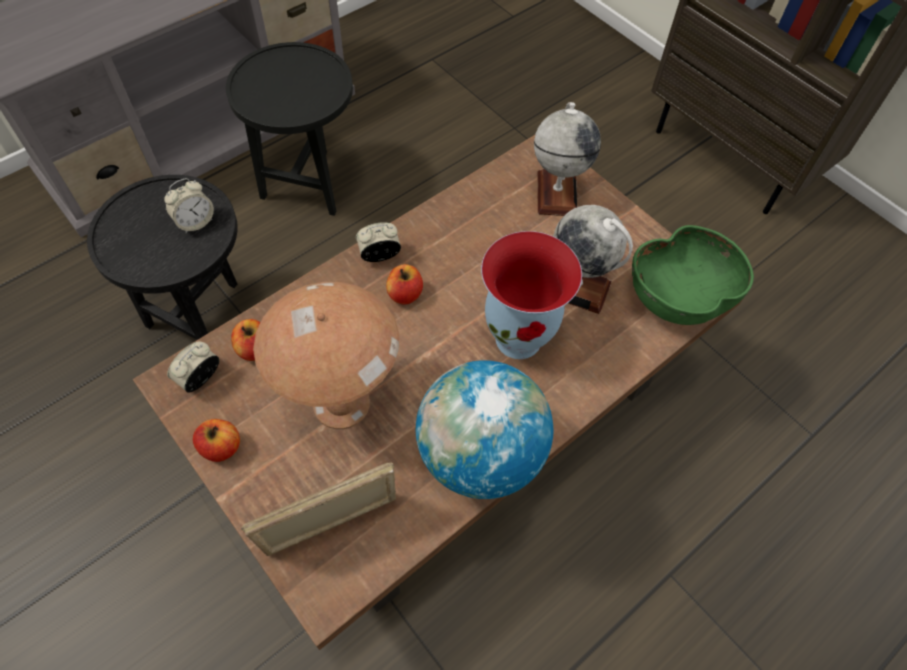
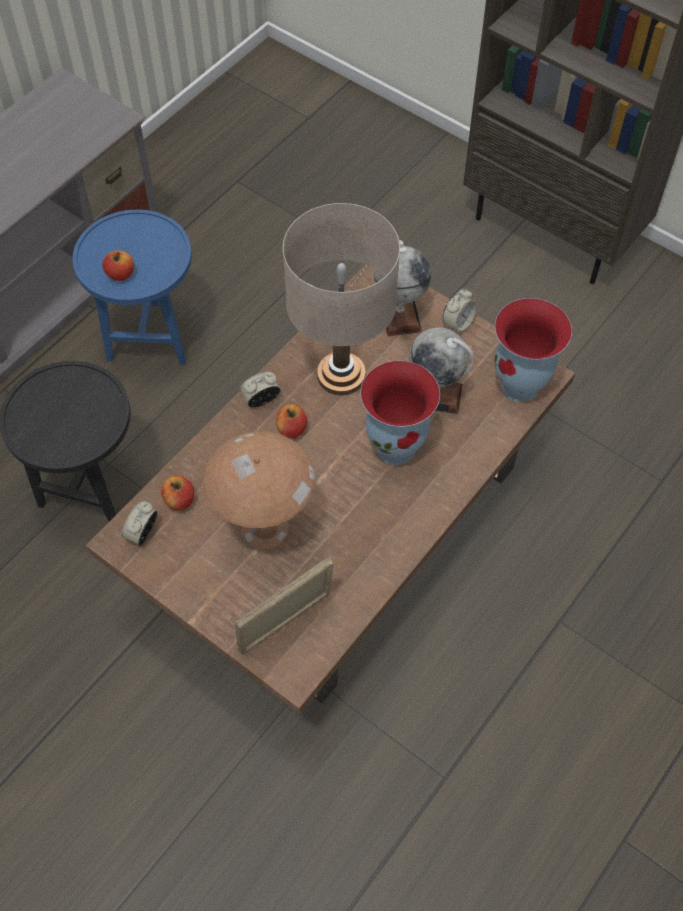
camera: 10 degrees left, 0 degrees up
(195, 222) = (91, 401): alarm clock -> alarm clock (458, 323)
(221, 447) = (178, 583): apple -> apple (120, 274)
(309, 182) = (150, 335): black side table -> blue side table
(476, 246) = (341, 375): none -> beige table lamp
(479, 454) = (386, 546): globe -> none
(679, 297) = (521, 386): green bowl -> vase

